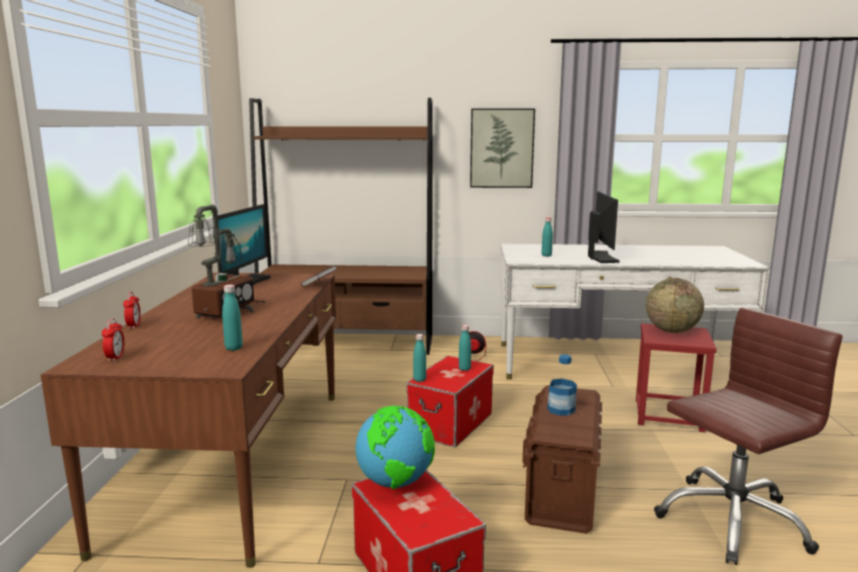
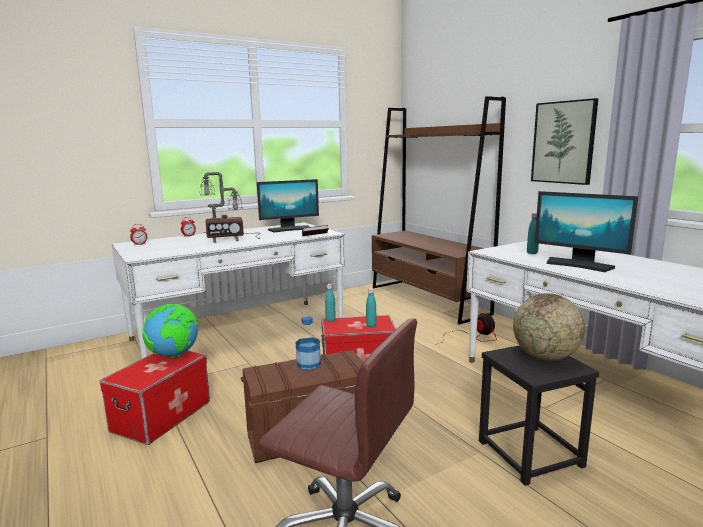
camera: 55 degrees right, 0 degrees up
(234, 348) = (170, 252): turquoise bottle -> none
(236, 461) = (239, 332): brown desk -> white desk
(601, 257) = (579, 265): monitor -> monitor turned 75 degrees clockwise
(668, 415) = (529, 453): red stool -> black stool

